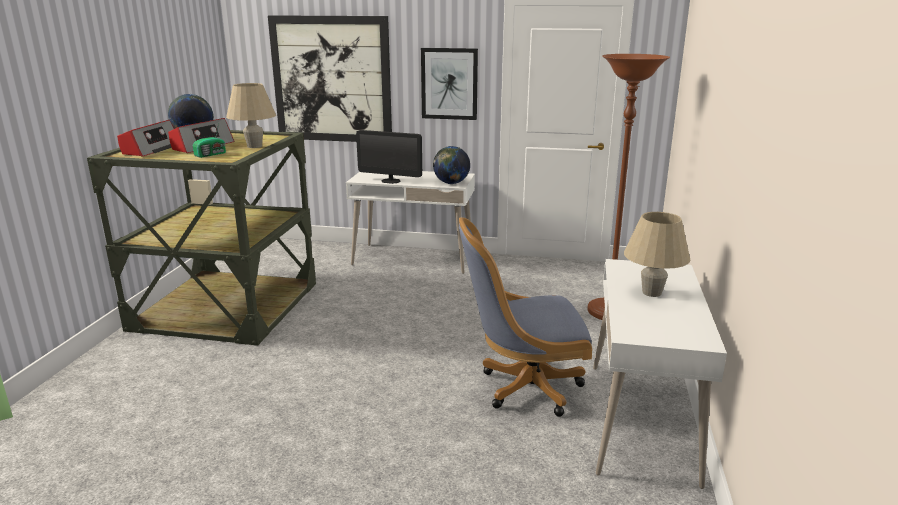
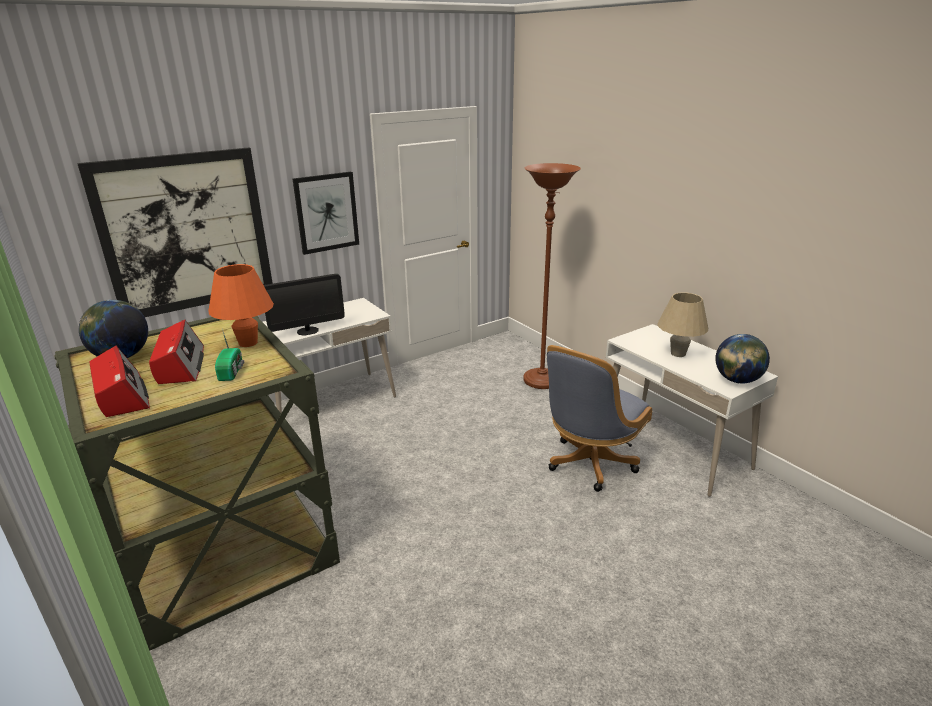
camera: 45 degrees left, 5 degrees up
(254, 146) = (248, 343): beige table lamp -> orange table lamp
(451, 183) = (367, 314): globe -> globe (737, 380)

